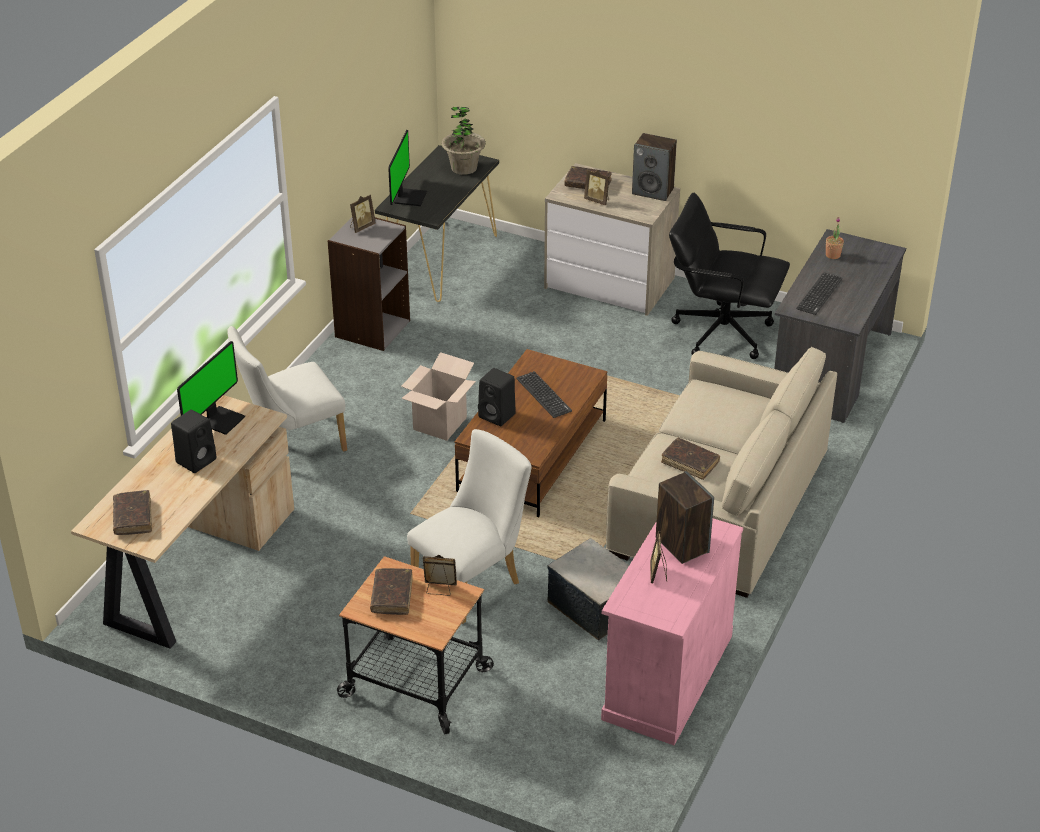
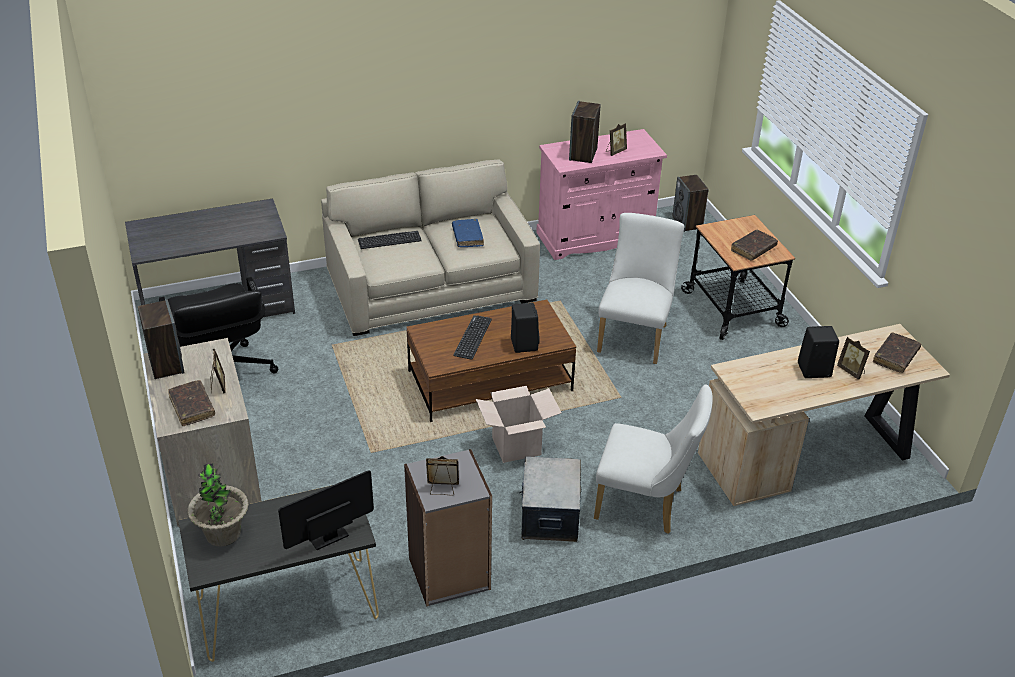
camera: 135 degrees left, 0 degrees up
(221, 420) = (766, 389): monitor -> none
(439, 589) = (721, 238): picture frame -> picture frame (851, 371)
(473, 581) = (635, 335): white chair -> white chair turned 105 degrees clockwise
(594, 607) = (584, 283): storage box -> storage box (549, 515)
(603, 781) = (687, 222): none -> speaker
(690, 463) = (467, 237): brown book -> blue book
(819, 294) = (238, 230): keyboard -> keyboard (389, 240)
(833, 255) = (173, 245): potted plant -> none

